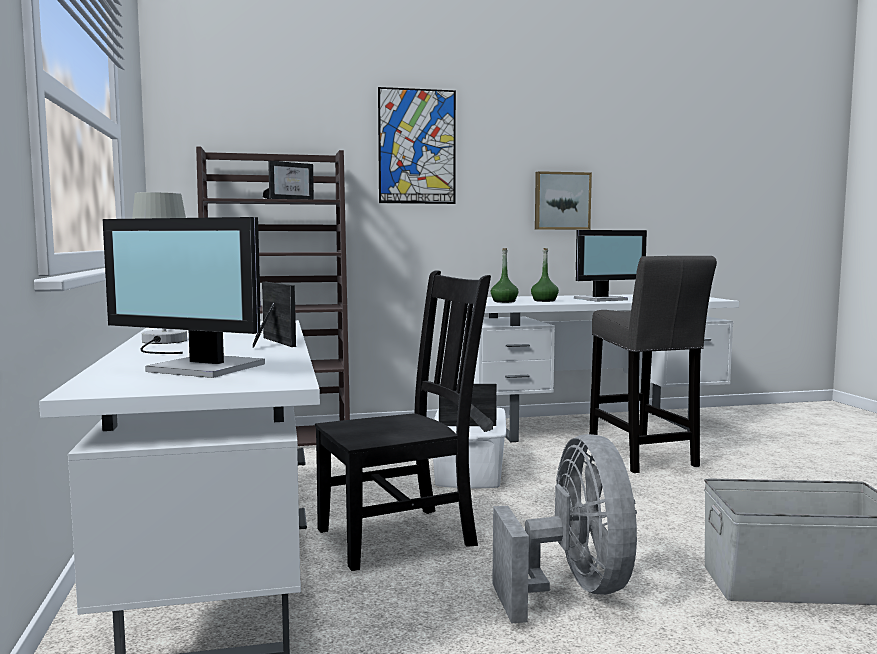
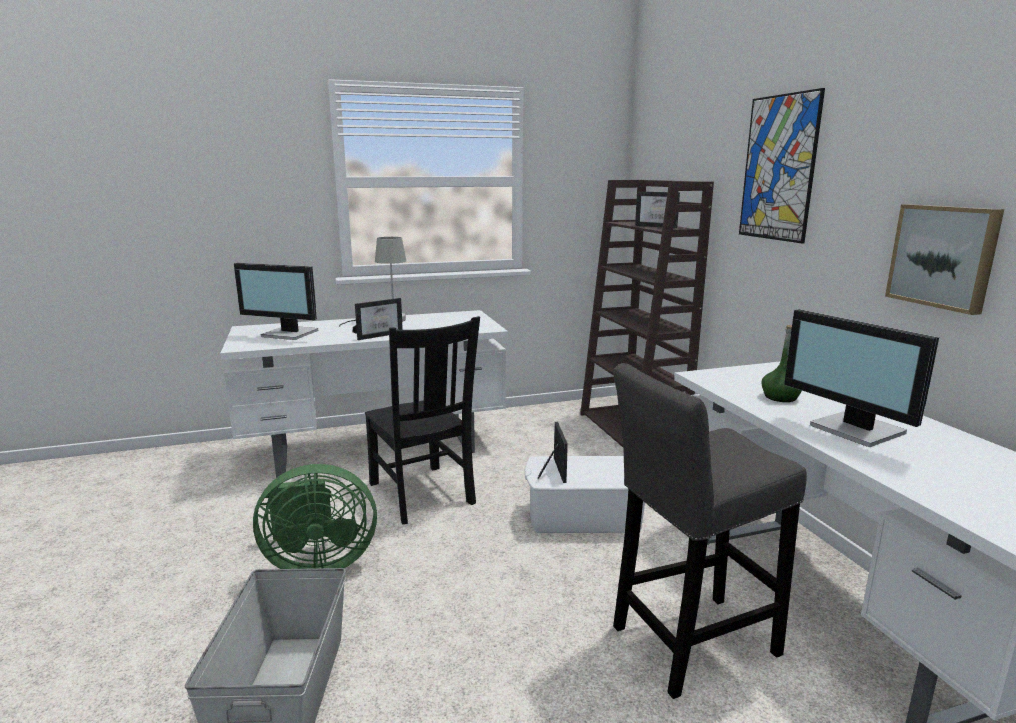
camera: 85 degrees right, 10 degrees up
(204, 368) = (289, 334): monitor -> monitor turned 90 degrees counterclockwise
(504, 301) = (739, 379): green bottle -> none
(573, 590) = (317, 563): grey fan -> green fan

